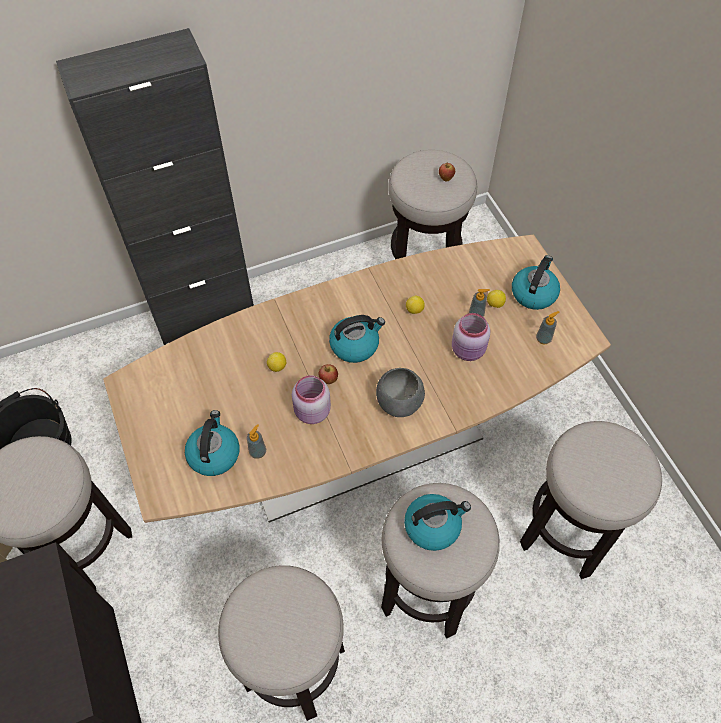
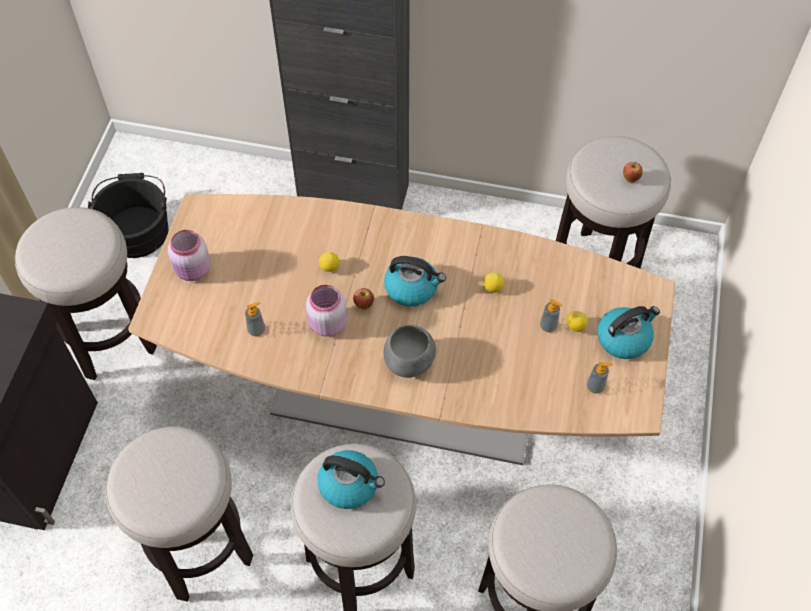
camera: 35 degrees right, 0 degrees up
(214, 454) = (221, 310): kettle -> none
(468, 350) = (512, 354): pink jar -> pink jar (193, 271)

